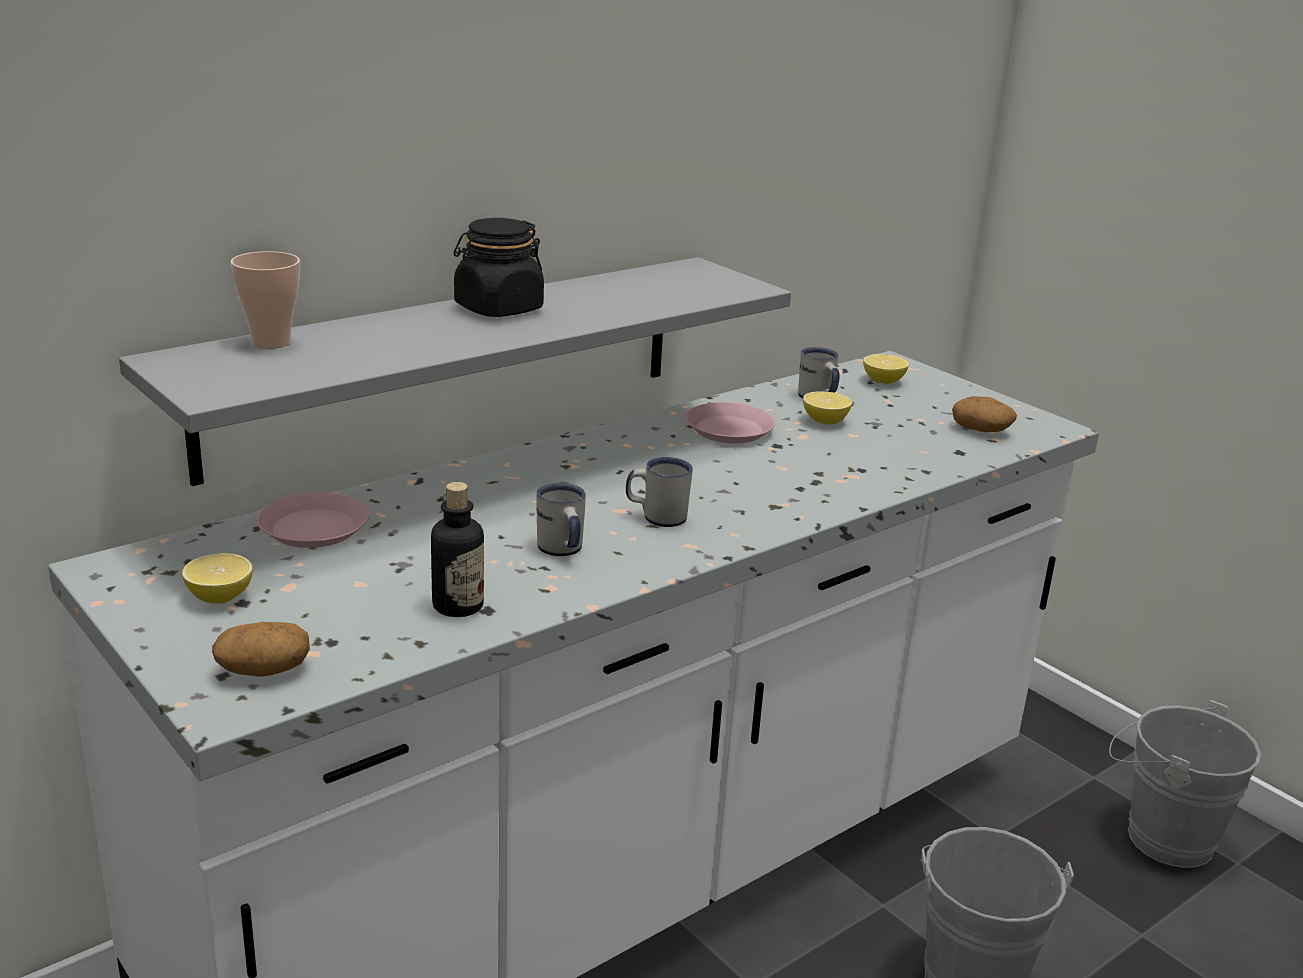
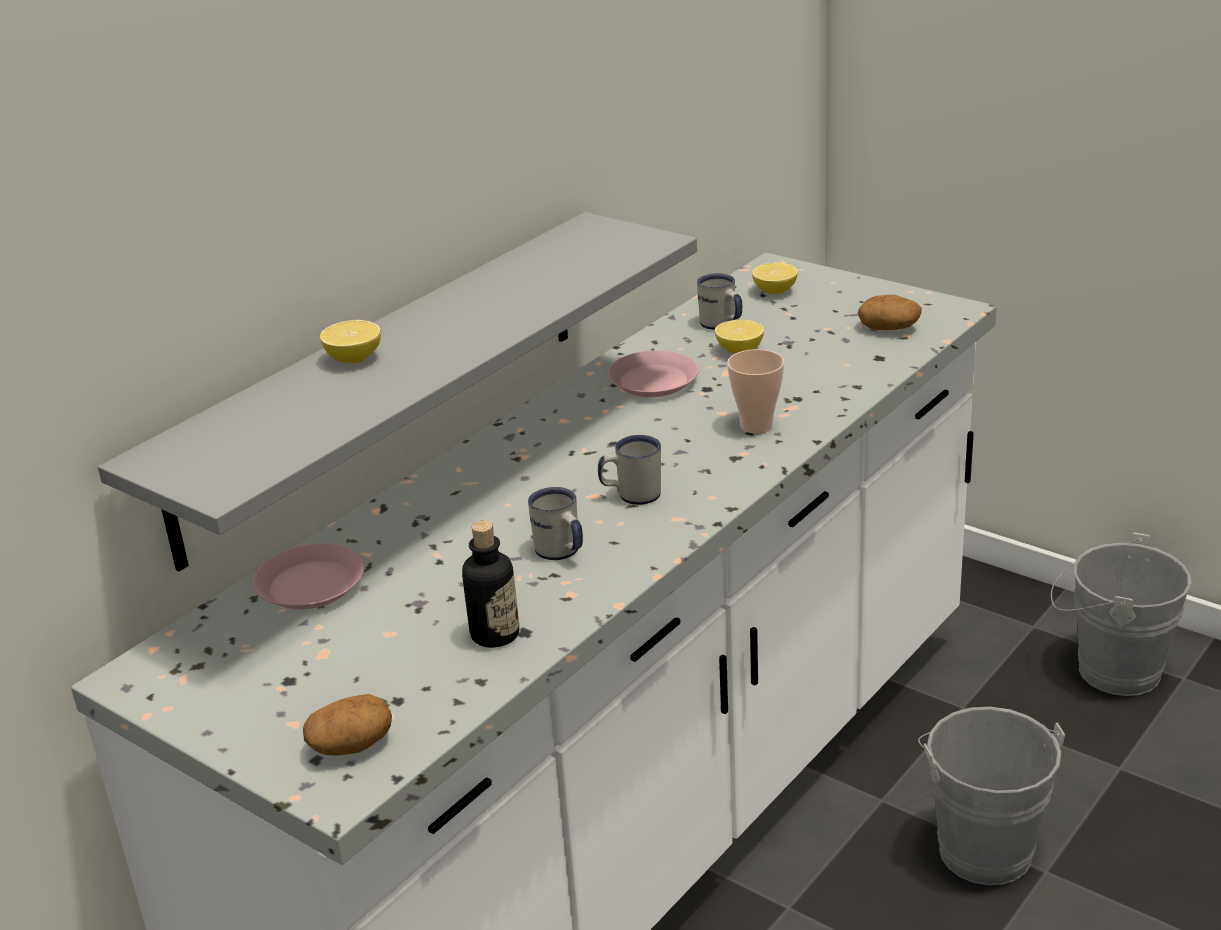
camera: 10 degrees left, 5 degrees up
(220, 597) = (263, 680): lemon -> lemon (354, 358)
(271, 342) = (236, 414): cup -> cup (756, 426)
(498, 309) = (430, 322): black jar -> none

